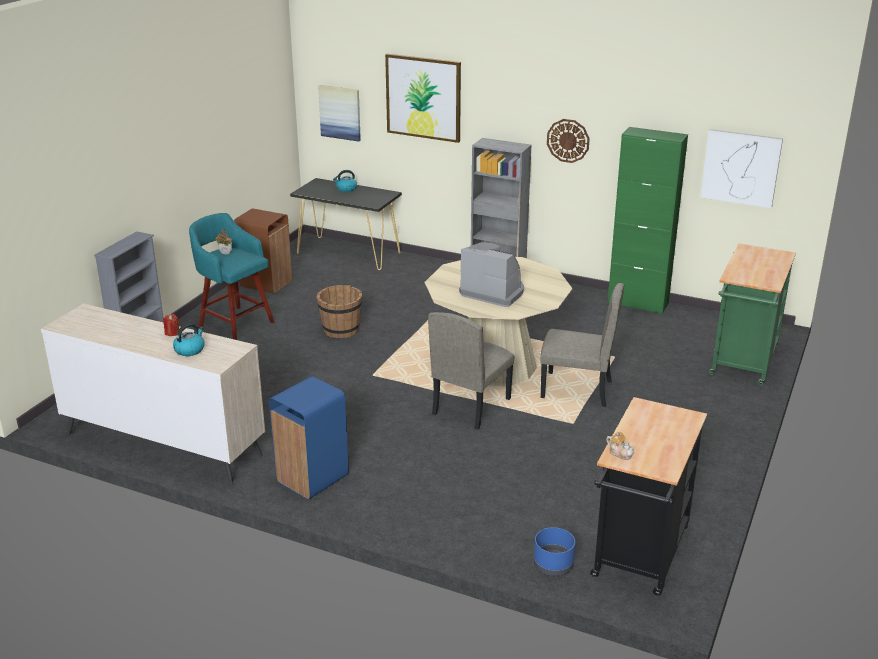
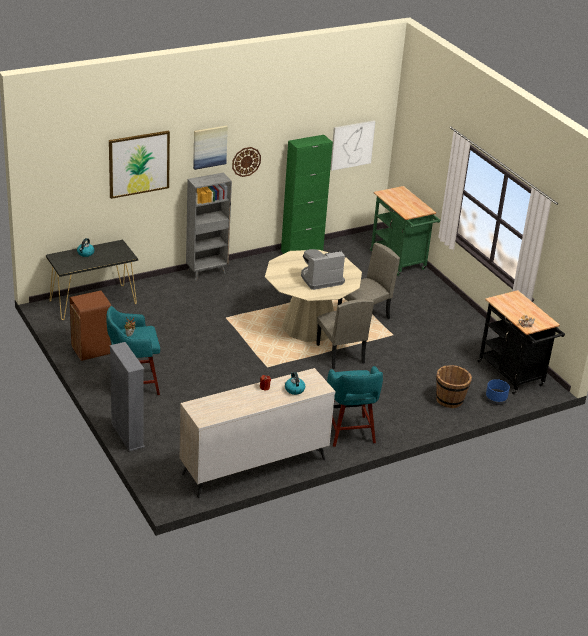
camera: 55 degrees left, 5 degrees up
(311, 478) = (349, 432): blue trash can -> turquoise stool
(340, 112) = (66, 196): picture -> picture (209, 147)
(341, 330) = (198, 353): brown bucket -> brown bucket (450, 400)

